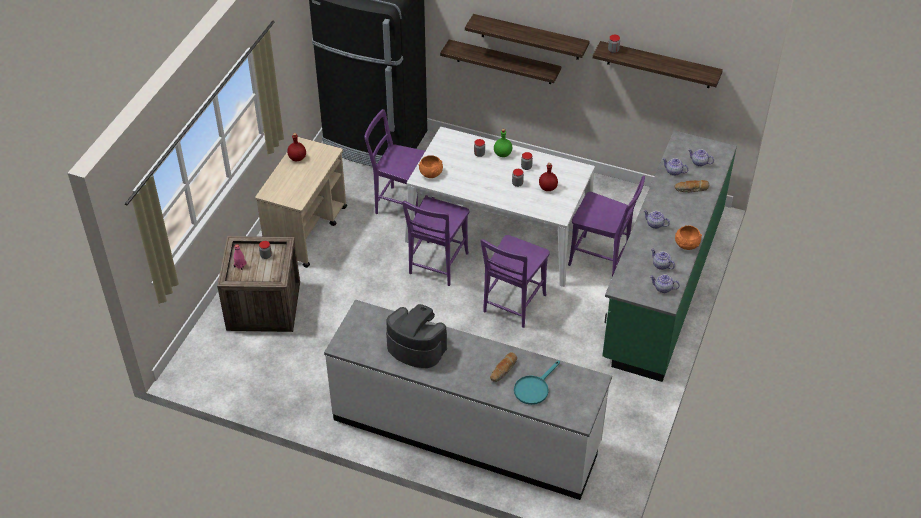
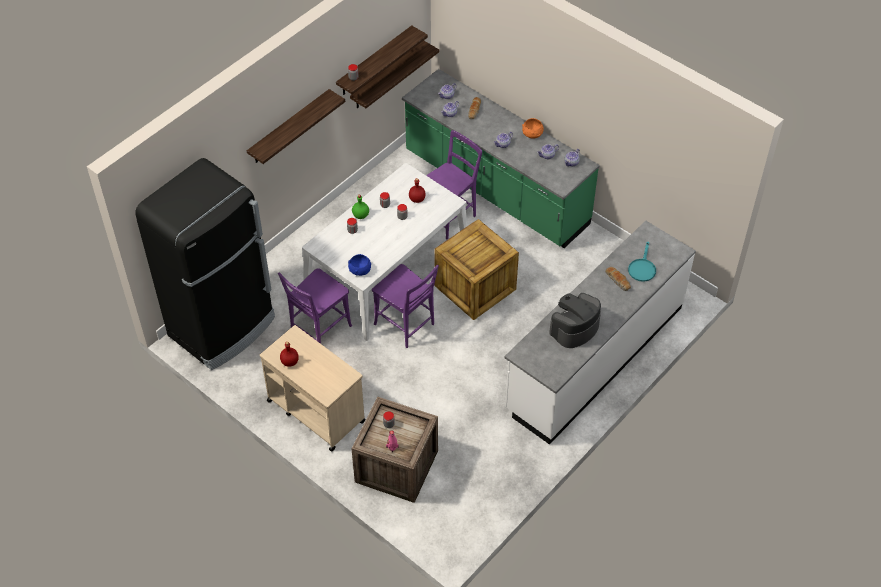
camera: 70 degrees left, 5 degrees up
(431, 173) = (360, 270): orange bowl -> blue bowl
(504, 62) = (275, 167): shelf -> shelf (387, 76)
(512, 305) = (475, 288): purple chair -> crate
(534, 388) = (642, 268): turquoise frying pan -> turquoise frying pan turned 45 degrees clockwise

